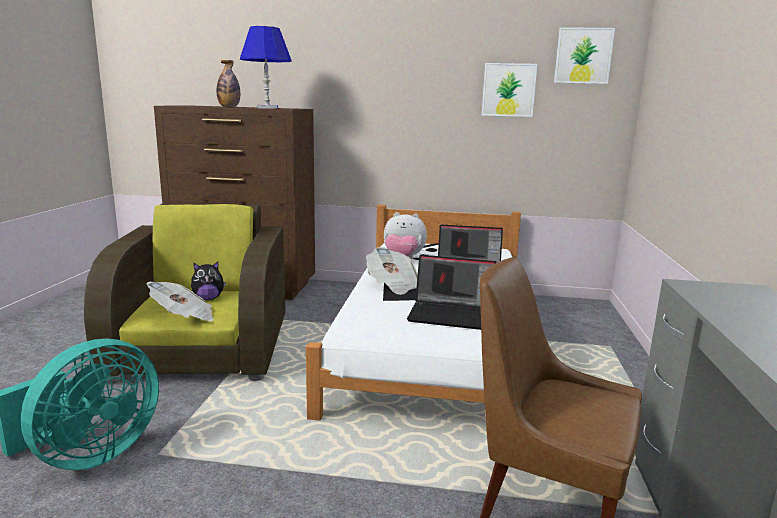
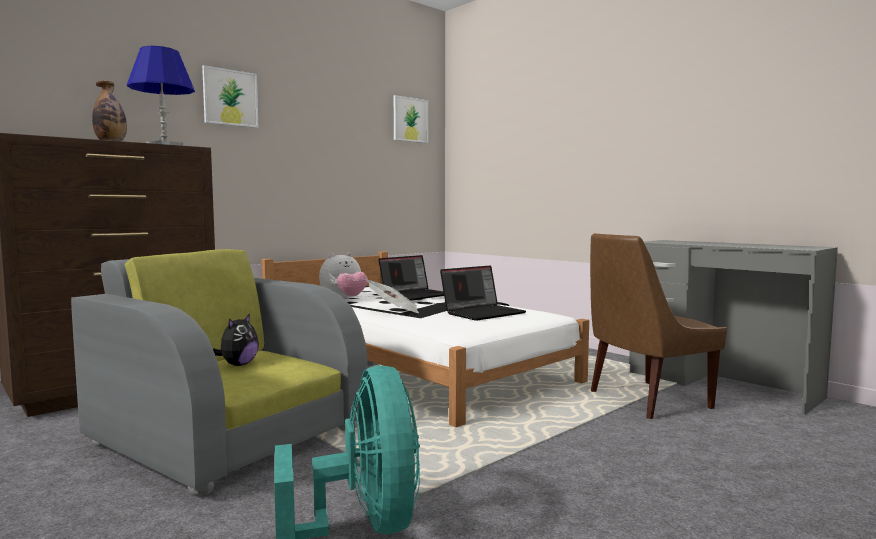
camera: 50 degrees left, 10 degrees down
(184, 317) = (275, 376): newspaper -> none
(203, 348) = (228, 435): brown armchair -> grey armchair
(508, 90) = (363, 144): picture -> picture (230, 98)

